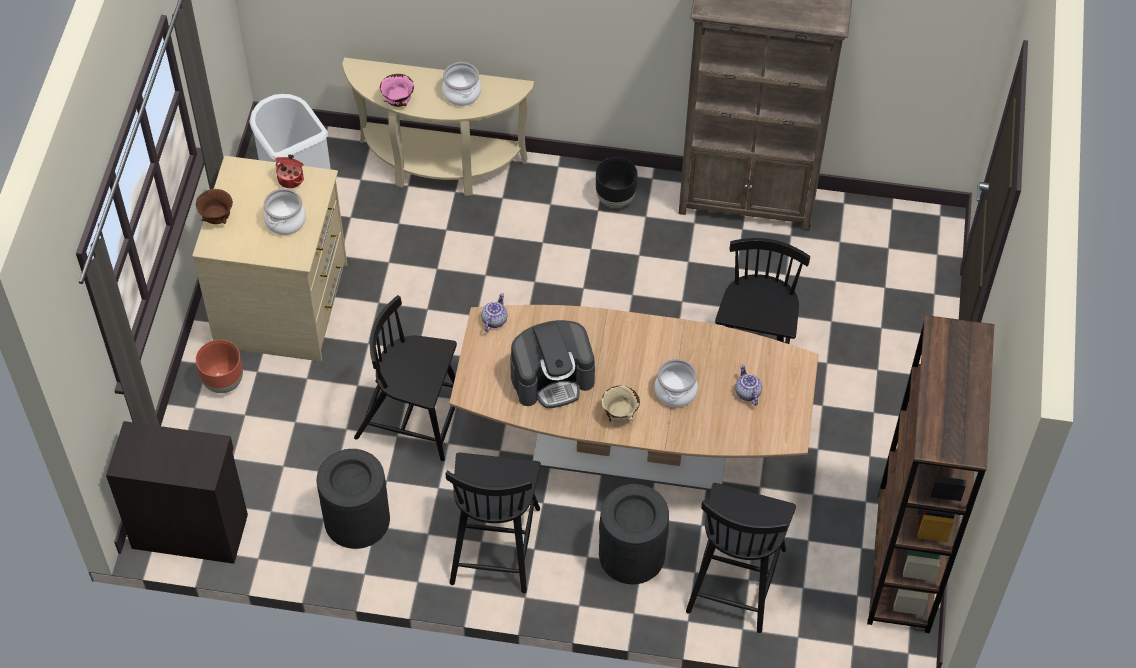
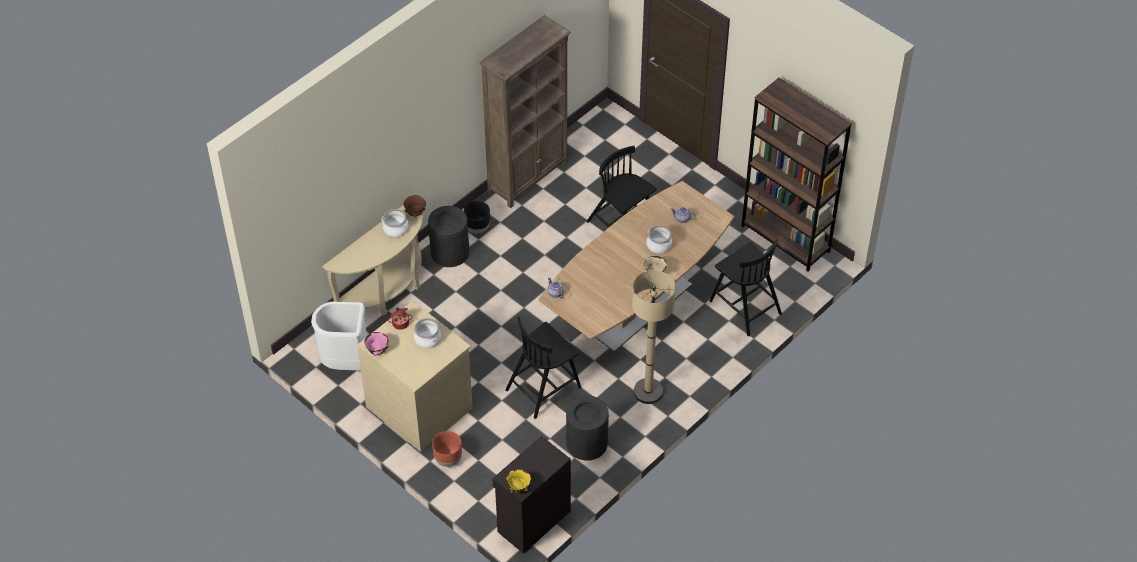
camera: 55 degrees left, 5 degrees down
(124, 459) = (518, 489): none -> yellow bowl
(217, 218) = (399, 368): brown bowl -> brown bowl (415, 213)
(398, 101) = (376, 258): pink bowl -> pink bowl (377, 351)
(494, 543) = (648, 392): black chair -> beige floor lamp
(552, 378) = (611, 288): coffee machine -> none
(632, 554) = (699, 339): black trash can -> black trash can (450, 252)

